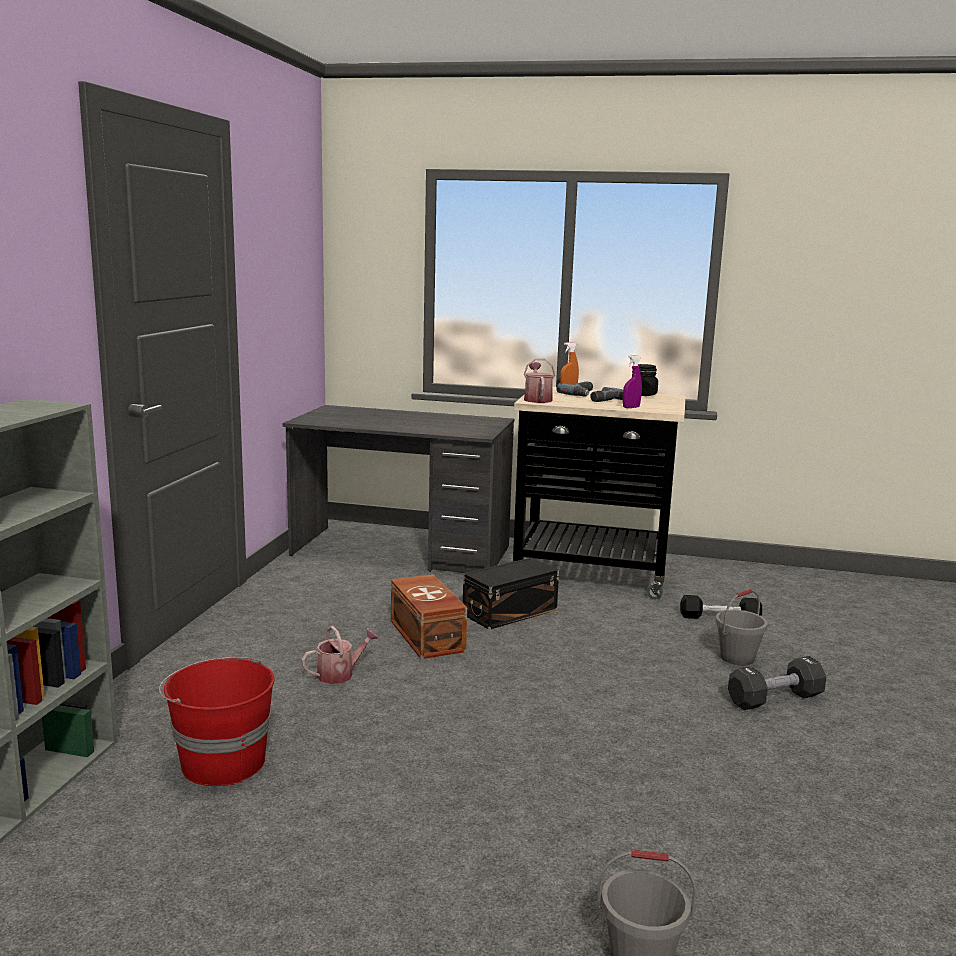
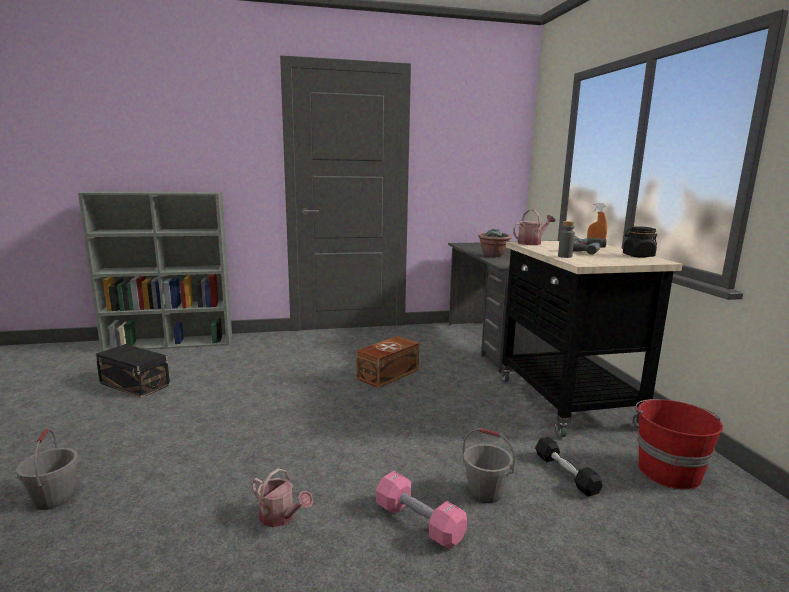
camera: 65 degrees right, 0 degrees up
(221, 762) = (220, 364): red bucket -> red bucket (668, 471)
(340, 674) = (320, 365): watering can -> watering can (280, 517)
(412, 427) = (493, 255): none -> potted plant
(508, 612) = (452, 388): black storage box -> black storage box (135, 383)
(631, 407) = (564, 256): purple spray bottle -> grey bottle
(775, 699) = (419, 523): black dumbbell -> pink dumbbell

